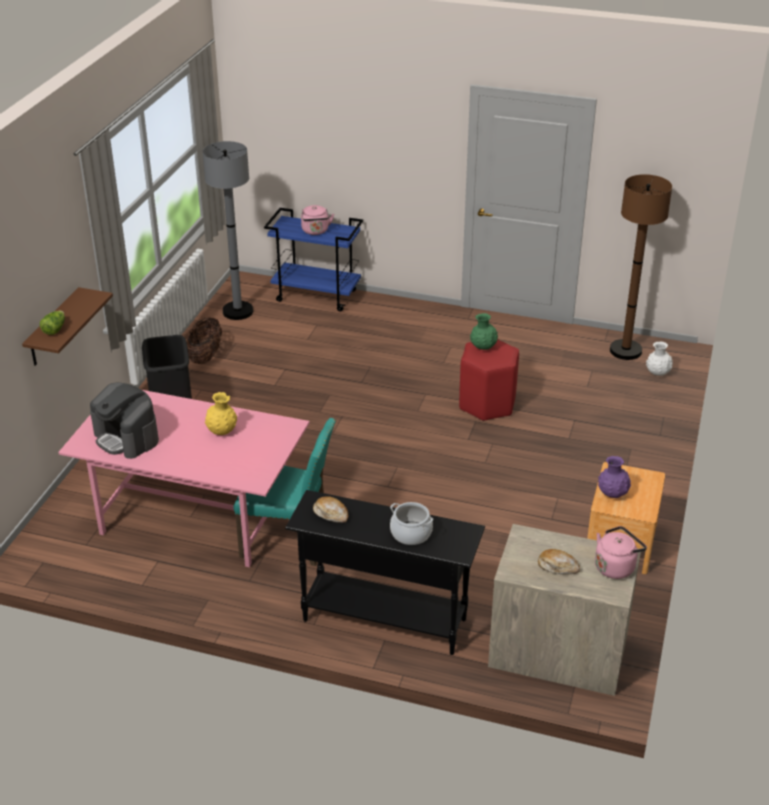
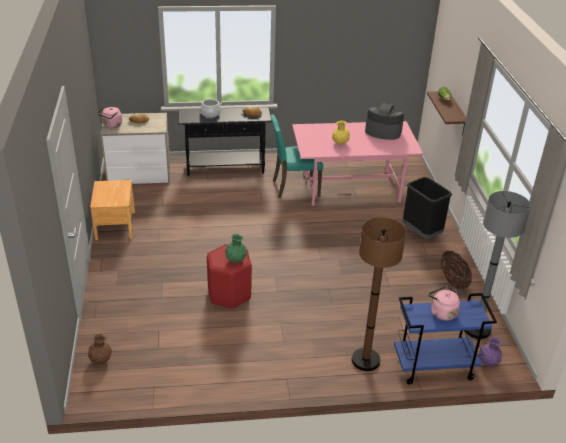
camera: 155 degrees right, 0 degrees up
(612, 494) = (120, 189): purple vase -> purple vase (488, 362)
(625, 351) = (132, 380): brown floor lamp -> brown floor lamp (365, 360)
(657, 373) = (101, 360): white vase -> brown vase

